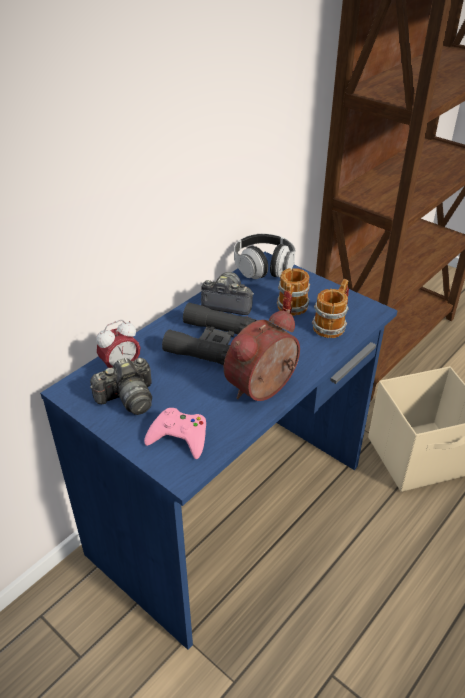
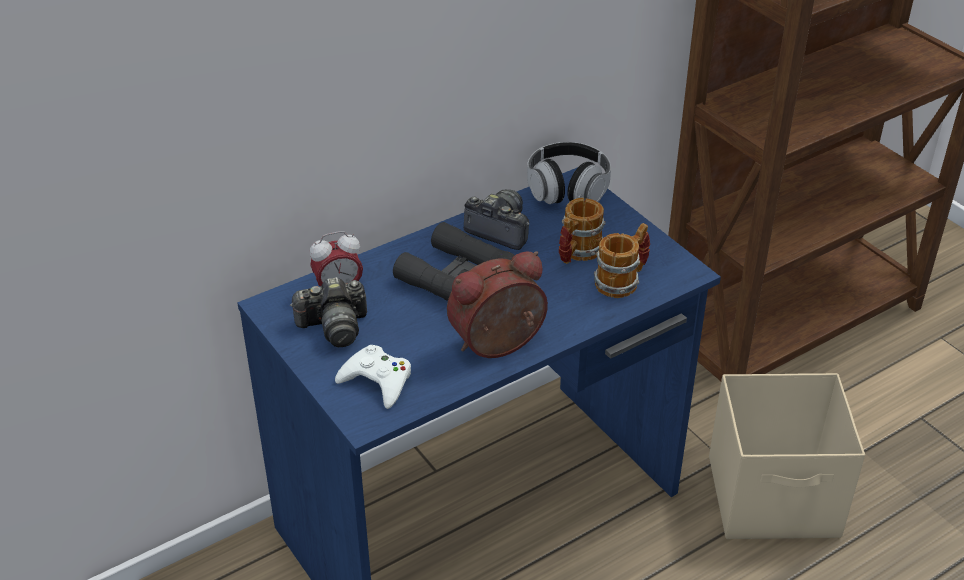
camera: 15 degrees right, 0 degrees up
(179, 437) = (377, 381): pink game controller -> white game controller

